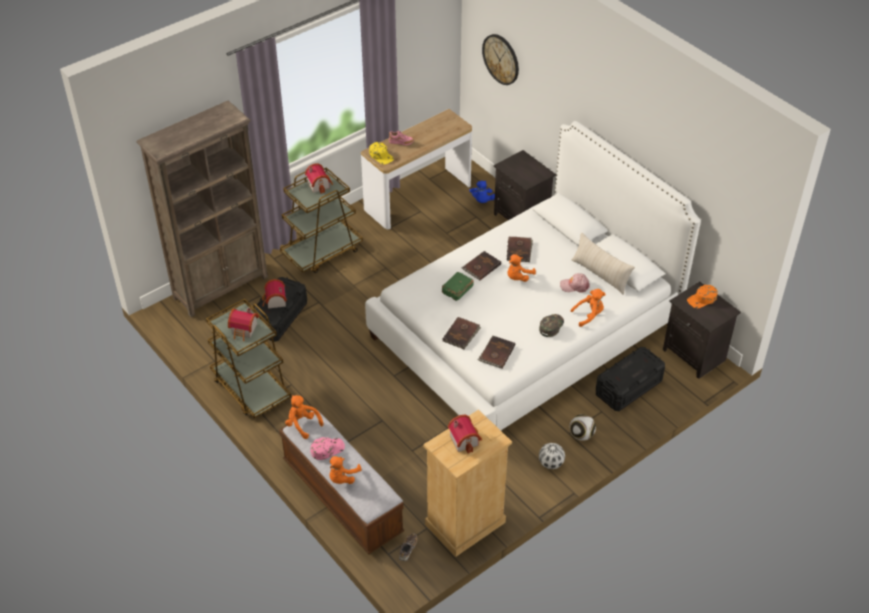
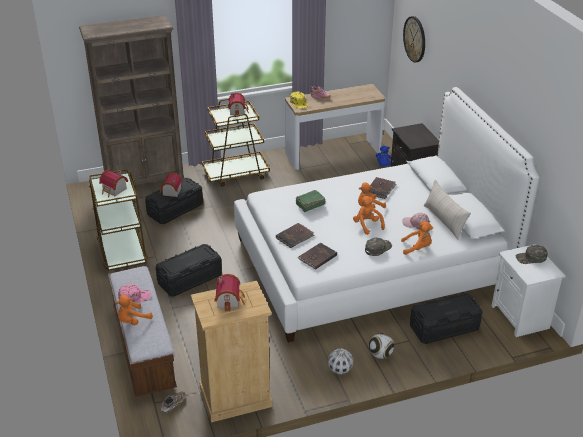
camera: 20 degrees right, 10 degrees down
(302, 424) = (127, 273): orange plush toy -> orange plush toy (367, 225)
(345, 402) = (189, 279): none -> black storage box
(481, 267) = (340, 193): brown book -> none
(695, 355) = (521, 317): black nightstand -> white nightstand
(702, 299) = (531, 258): orange cap -> green cap

